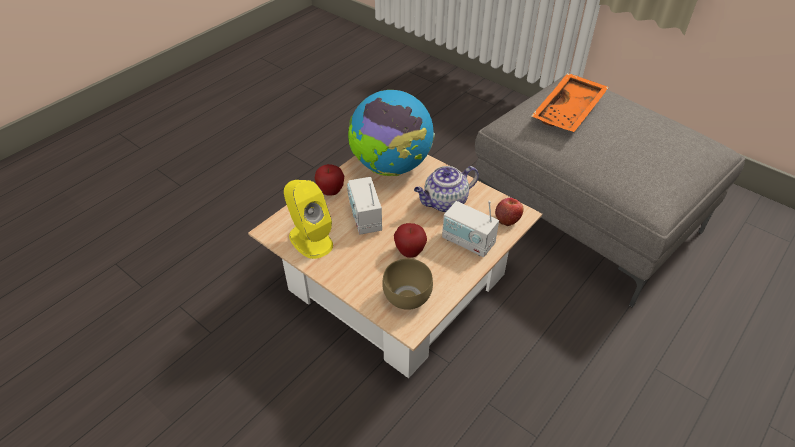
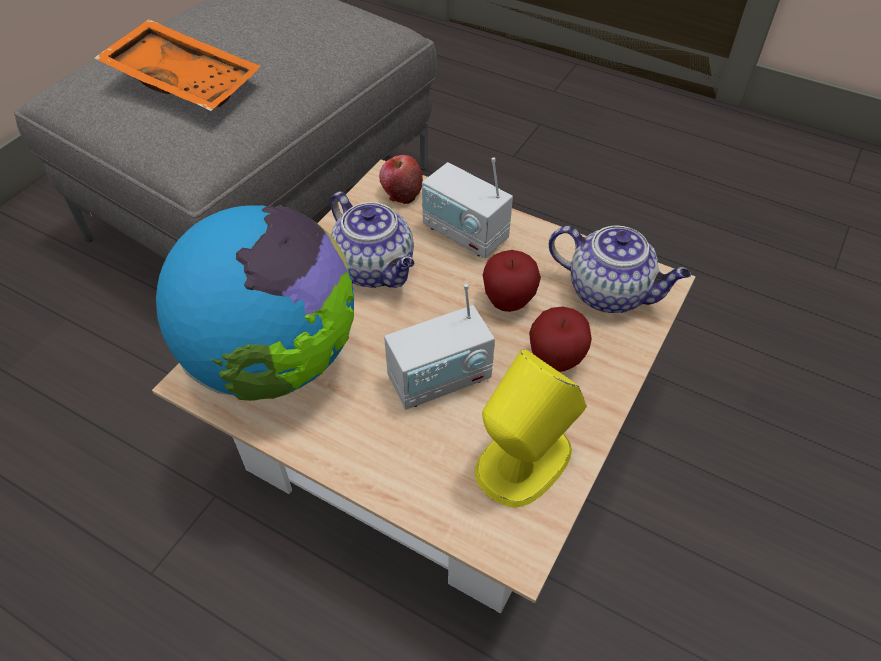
camera: 100 degrees left, 5 degrees up
(330, 191) = (369, 457): apple -> apple (555, 360)
(407, 299) = (610, 293): brown bowl -> teapot
(468, 242) = (465, 234): radio -> radio turned 105 degrees clockwise

